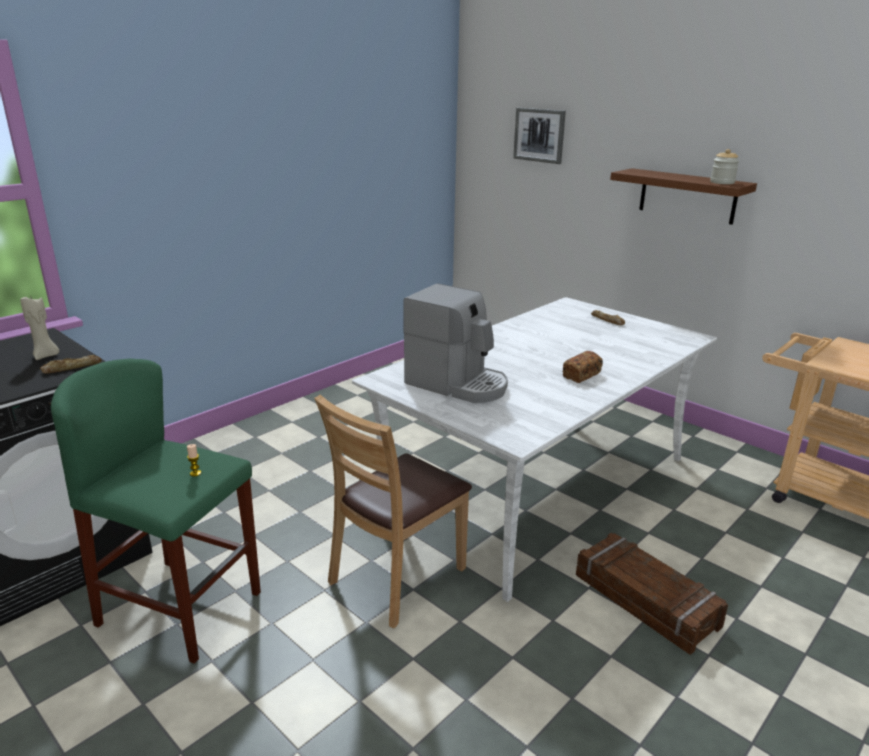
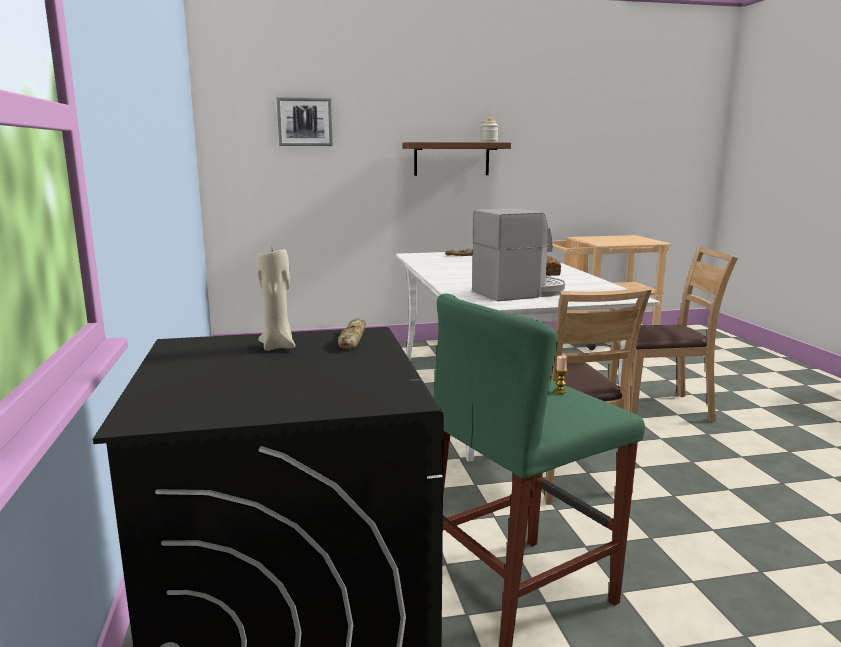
camera: 55 degrees left, 10 degrees down
(645, 601) = (660, 409): crate -> brown chair

